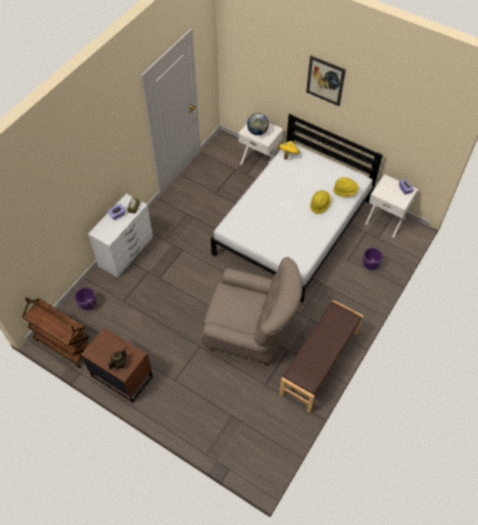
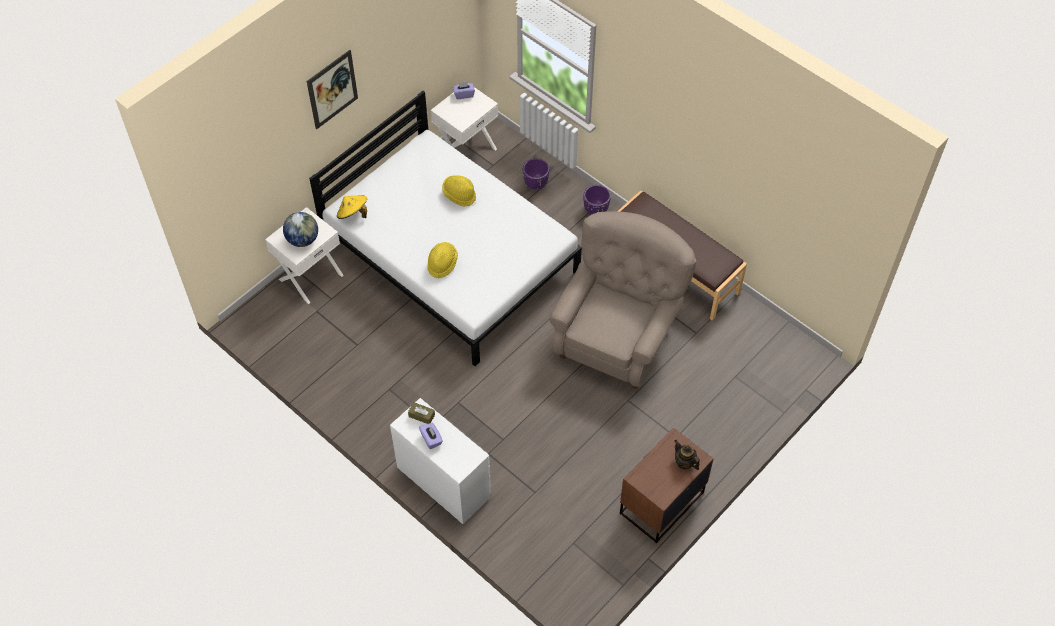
camera: 80 degrees left, 0 degrees up
(63, 344) = (597, 580): brown cart -> none
(88, 305) = (532, 542): purple planter -> purple planter (595, 210)
(345, 191) = (443, 161): yellow hat -> yellow hat (442, 264)

